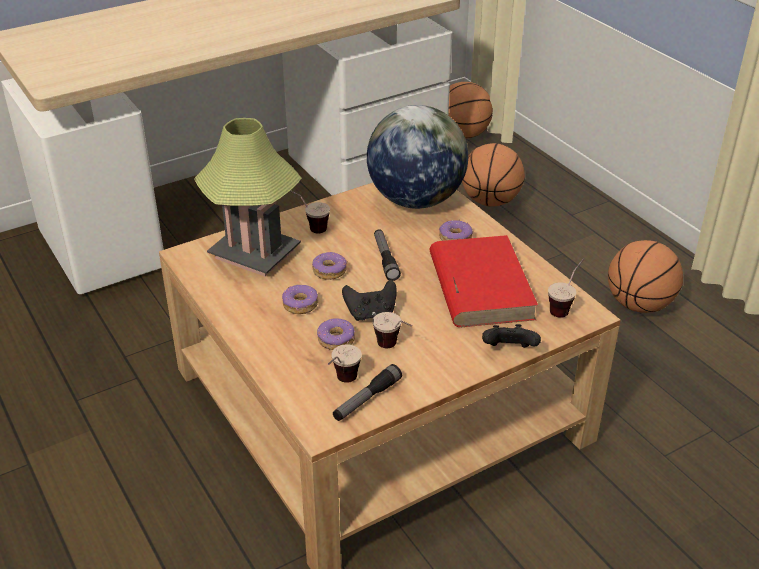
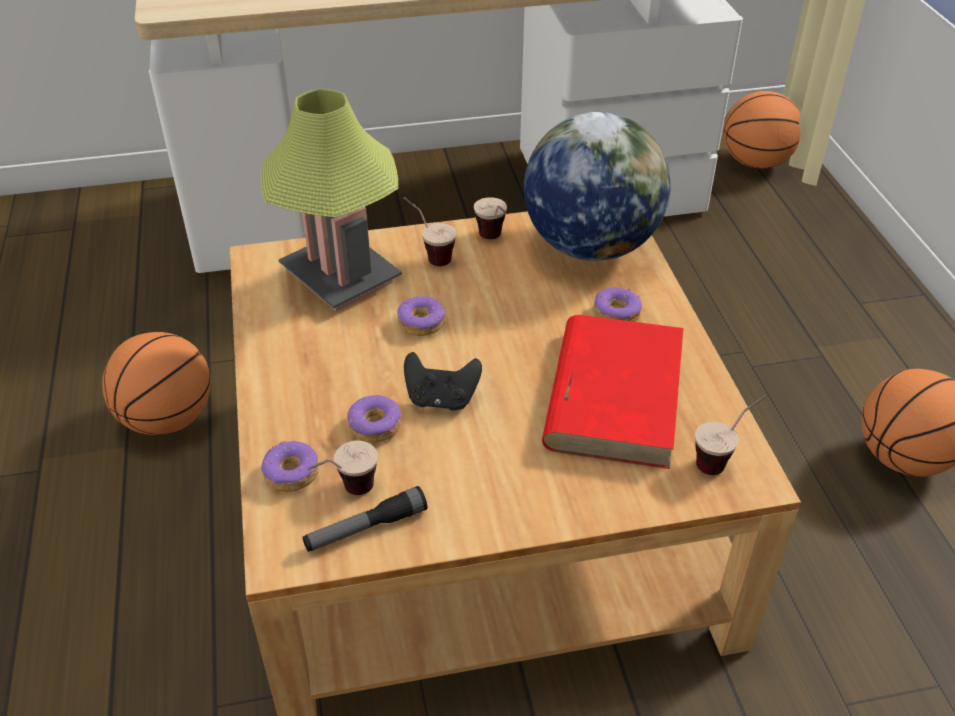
camera: 20 degrees right, 5 degrees up
(300, 305) = (357, 362): donut -> donut (291, 474)
(385, 259) = (504, 323): flashlight -> none
(394, 349) = (444, 460): cup -> cup (494, 241)
(490, 201) = (753, 260): basketball -> basketball (168, 419)
(509, 351) = (604, 508): black game controller -> none

